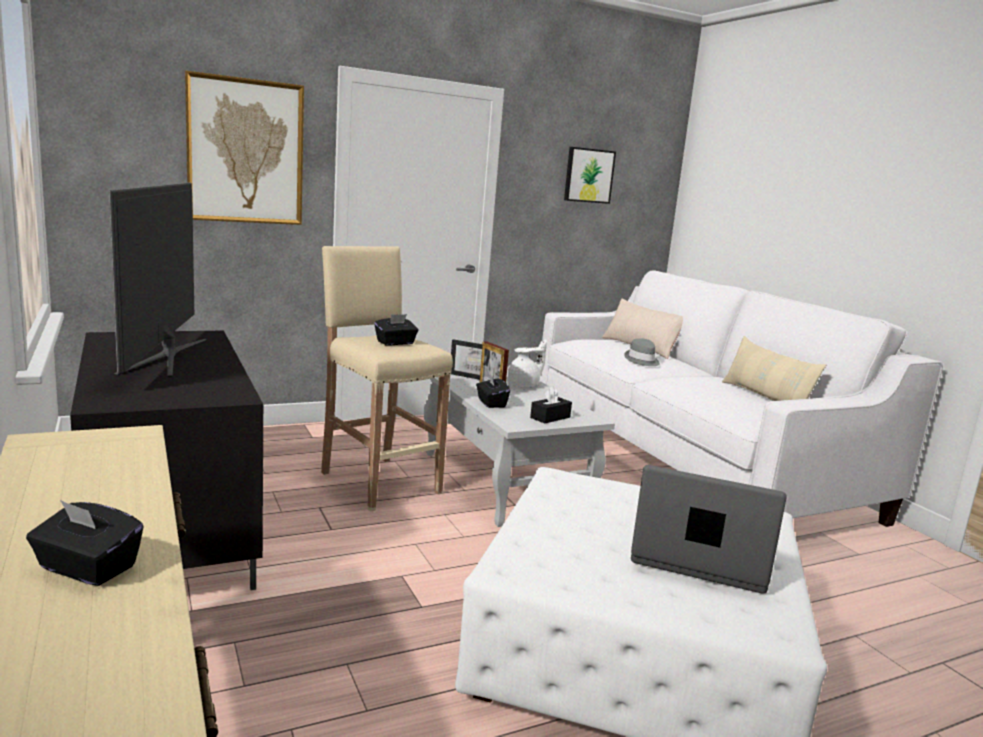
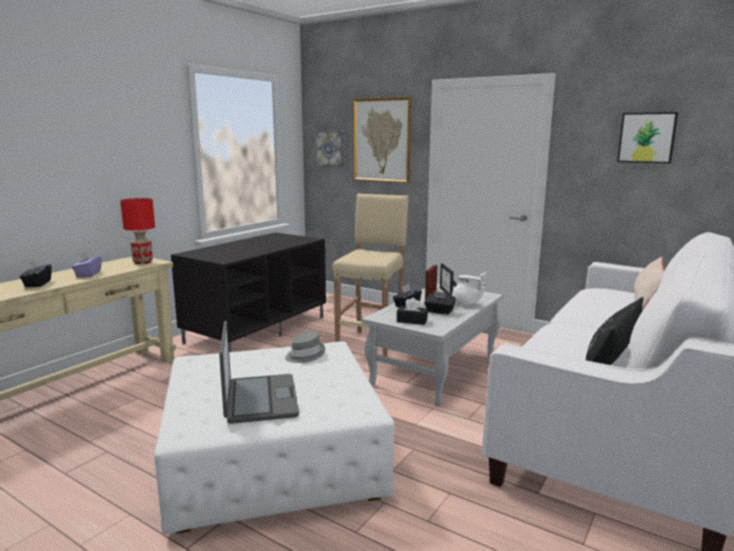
camera: 60 degrees right, 0 degrees up
(106, 503) = (88, 274): none -> purple tissue box
(108, 443) = (143, 262): none -> red table lamp
(124, 158) = (331, 148): none -> picture
(164, 355) = (264, 243): television -> none
(395, 343) = (372, 255): black tissue box -> black tissue box (439, 311)
(642, 361) = (595, 310): grey hat -> grey hat (304, 355)
(765, 398) = (610, 360): beige pillow -> black pillow

